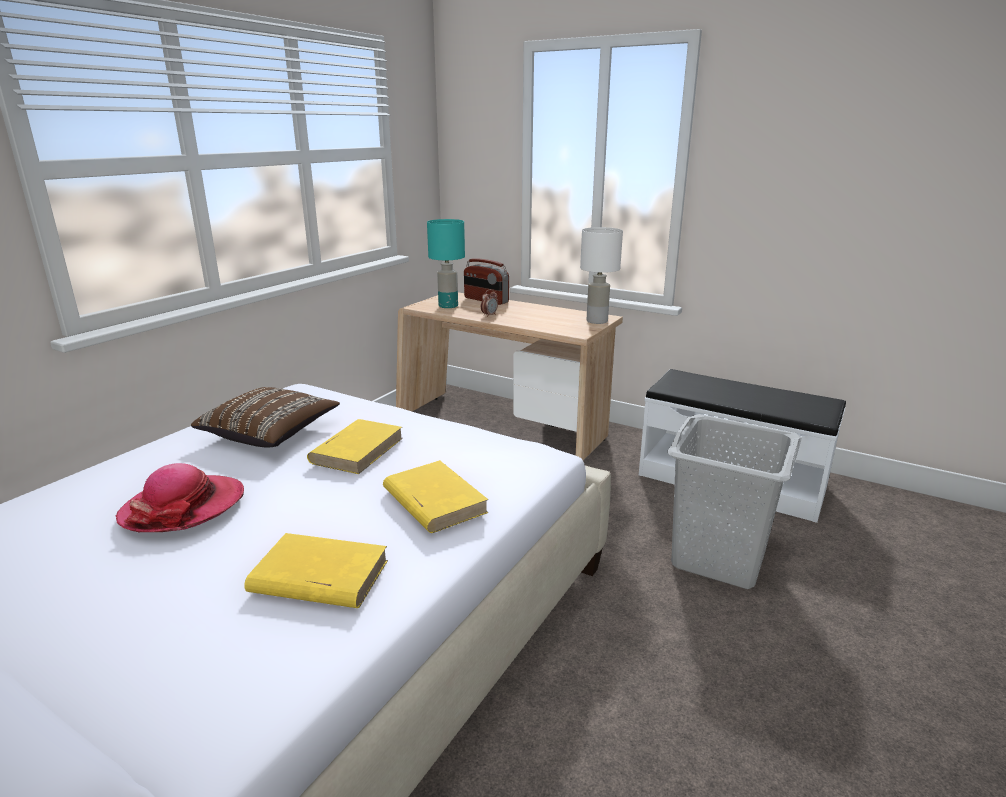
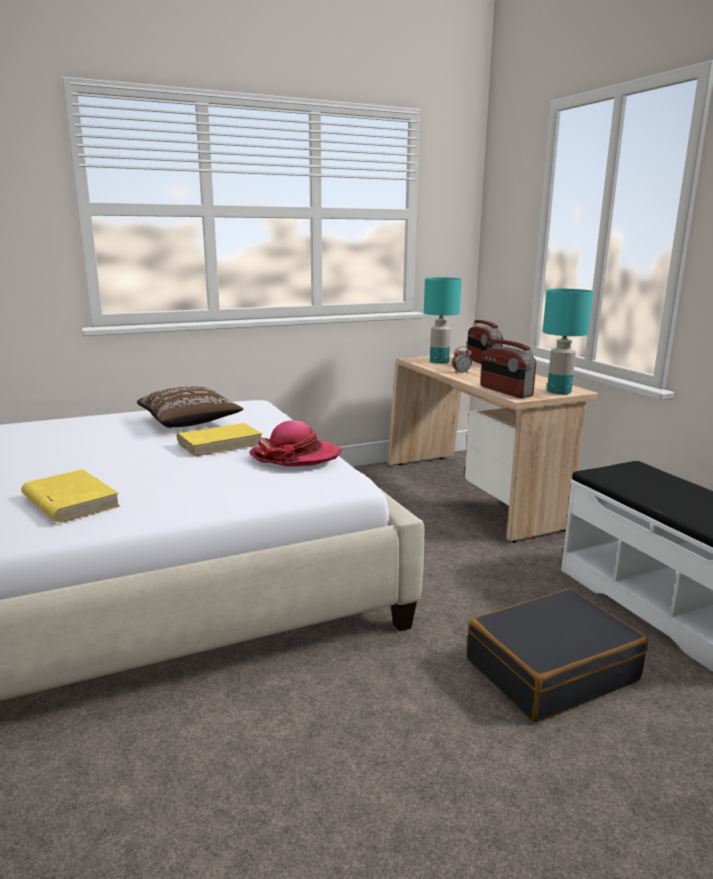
camera: 35 degrees right, 5 degrees down
(183, 507) = (74, 447): hat -> hat (295, 456)
(433, 501) = (207, 483): yellow book -> none
(560, 329) = (505, 391): none -> radio
(597, 321) = (559, 391): white table lamp -> turquoise table lamp
(718, 559) = (550, 670): grey laundry basket -> black suitcase

